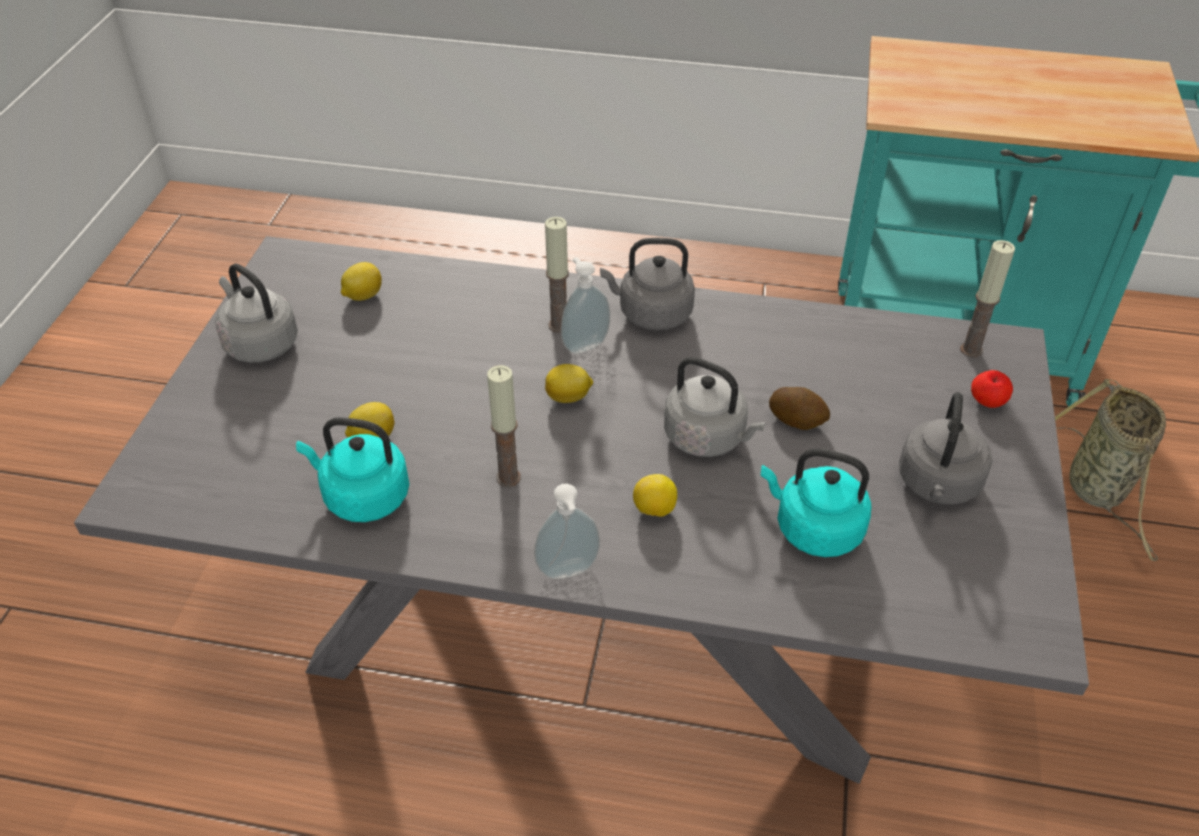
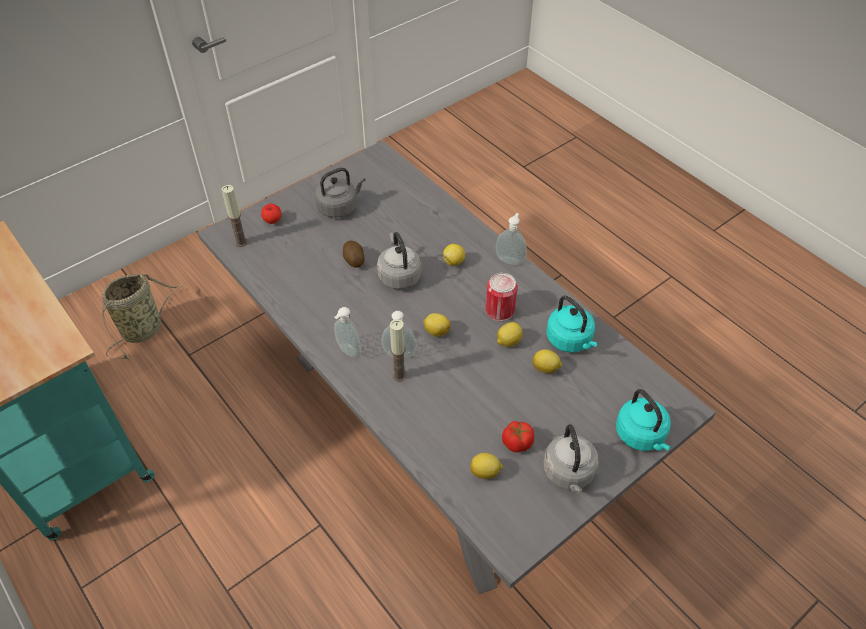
camera: 140 degrees left, 5 degrees up
(347, 339) = (517, 443): none -> tomato
(456, 441) = (508, 341): none -> lemon
(508, 478) = (499, 310): candle -> can
(651, 314) = (347, 351): grey kettle -> soap dispenser
(814, 529) = (404, 221): turquoise kettle -> turquoise kettle (641, 436)

